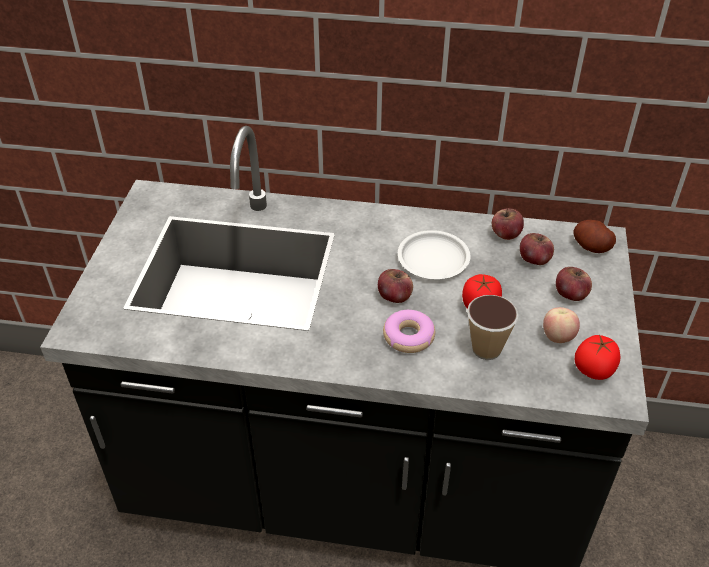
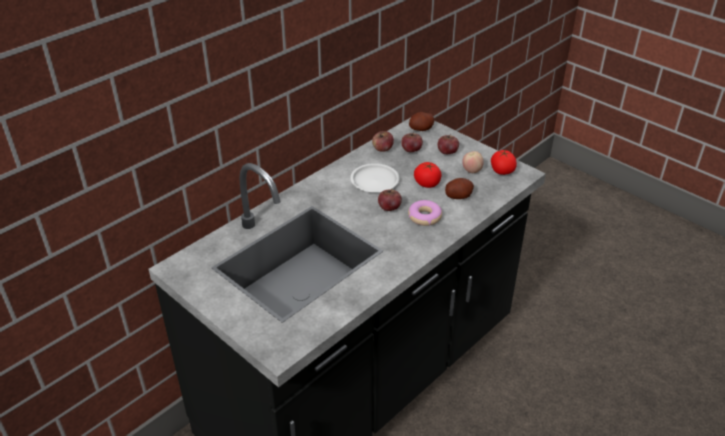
camera: 55 degrees left, 5 degrees down
(486, 349) = (458, 196): cup -> potato

